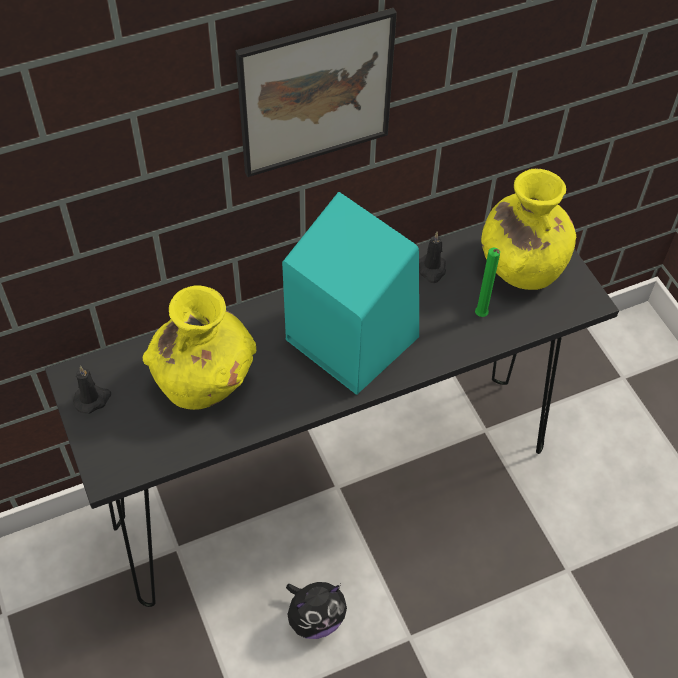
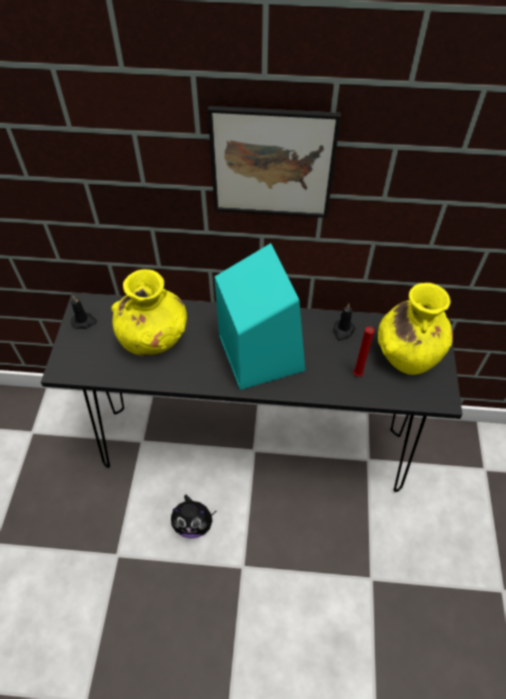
camera: 30 degrees right, 0 degrees up
(481, 316) = (357, 376): green candle -> red candle

